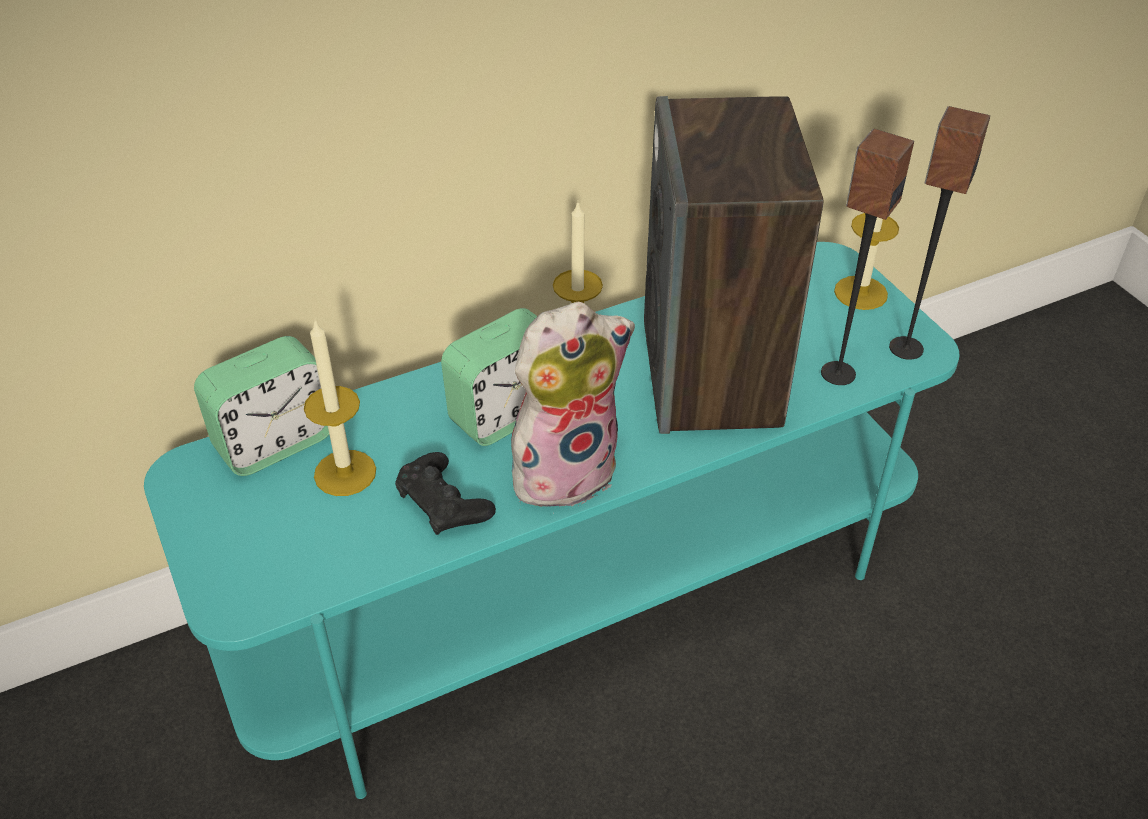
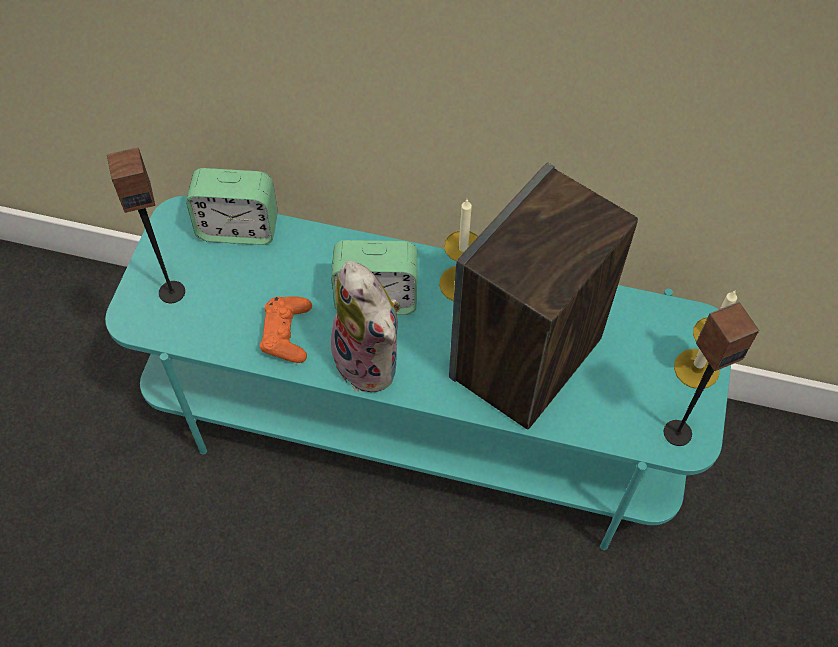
camera: 40 degrees right, 15 degrees up
(345, 473) = (255, 275): candle -> none
(443, 503) = (287, 333): black game controller -> orange game controller
(565, 469) = (371, 361): plush toy -> plush toy turned 45 degrees clockwise
(837, 373) = (608, 417): speaker -> speaker (172, 291)

